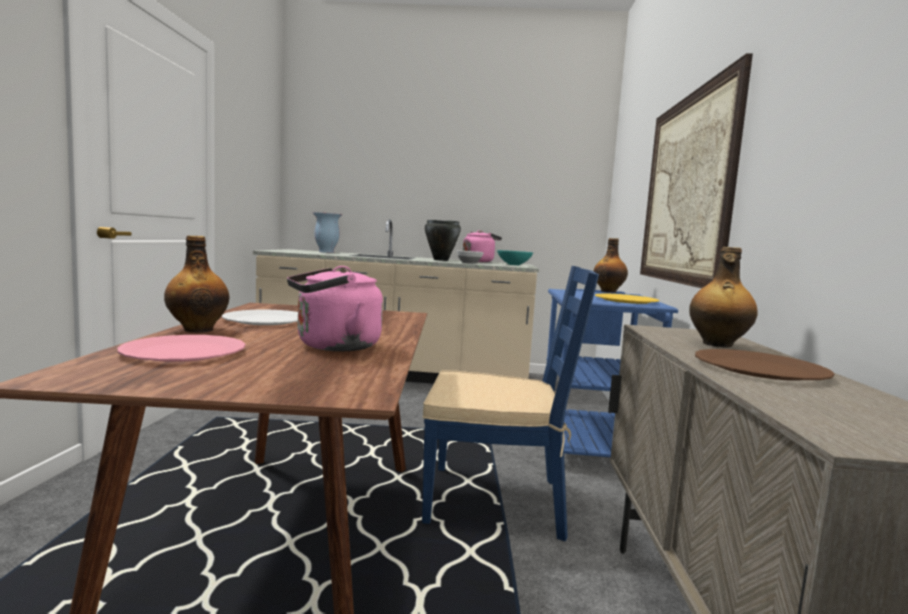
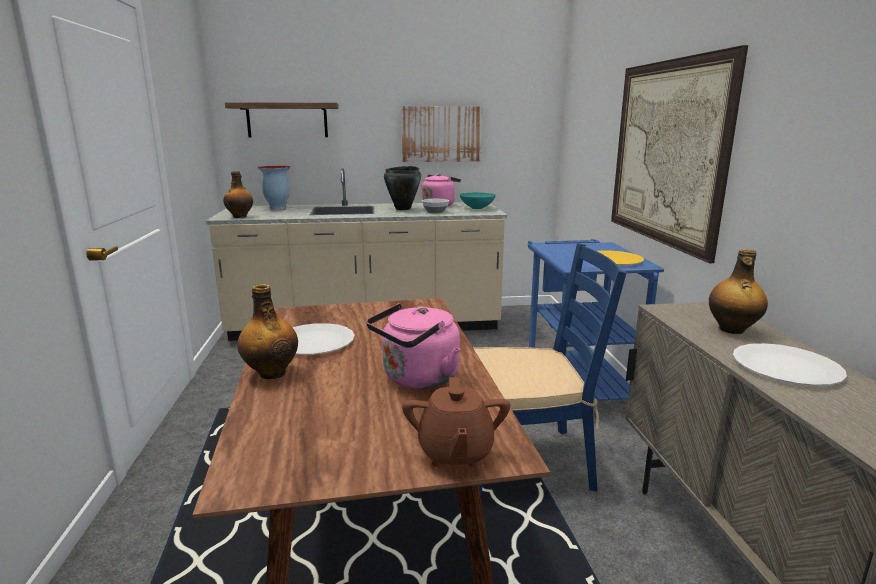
camera: 10 degrees left, 10 degrees up
(184, 352) = (300, 416): pink plate -> none
(305, 387) = (455, 452): none -> brown teapot
(347, 175) = (287, 120): none -> shelf
(488, 196) = (441, 134): none -> picture
(608, 291) = (586, 243): bottle -> bottle (240, 216)
(759, 368) = (786, 367): brown plate -> white plate

